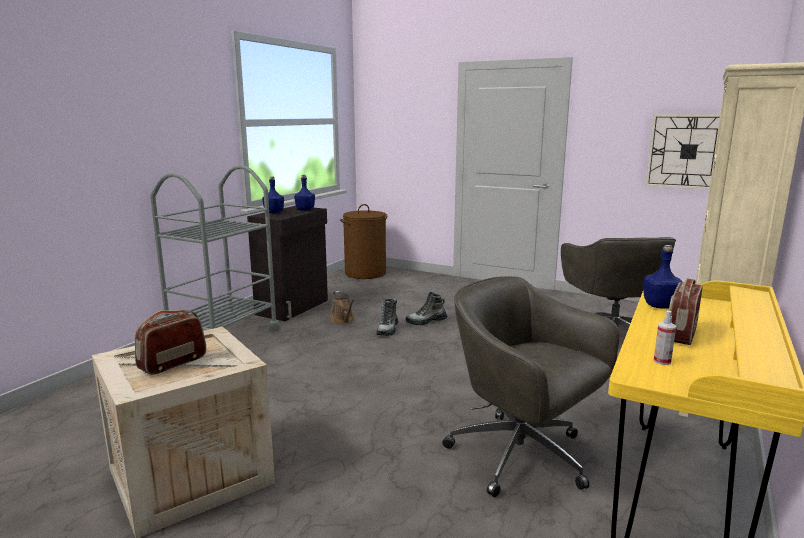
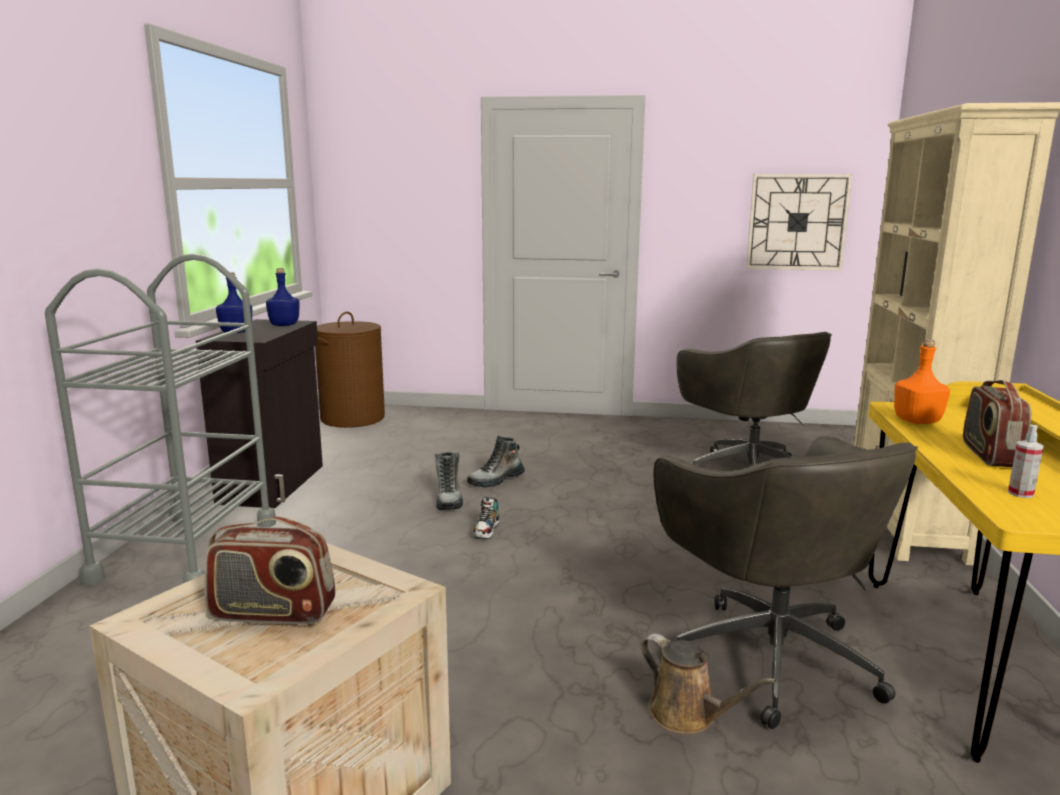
camera: 20 degrees left, 0 degrees up
(172, 363) = (272, 613): radio -> radio turned 105 degrees counterclockwise
(343, 320) = (369, 494): brown watering can -> brown watering can (688, 715)
(397, 351) = (486, 530): none -> shoe
(522, 457) = (769, 656): grey office chair -> grey office chair turned 135 degrees counterclockwise
(660, 306) = (918, 421): blue bottle -> orange bottle

